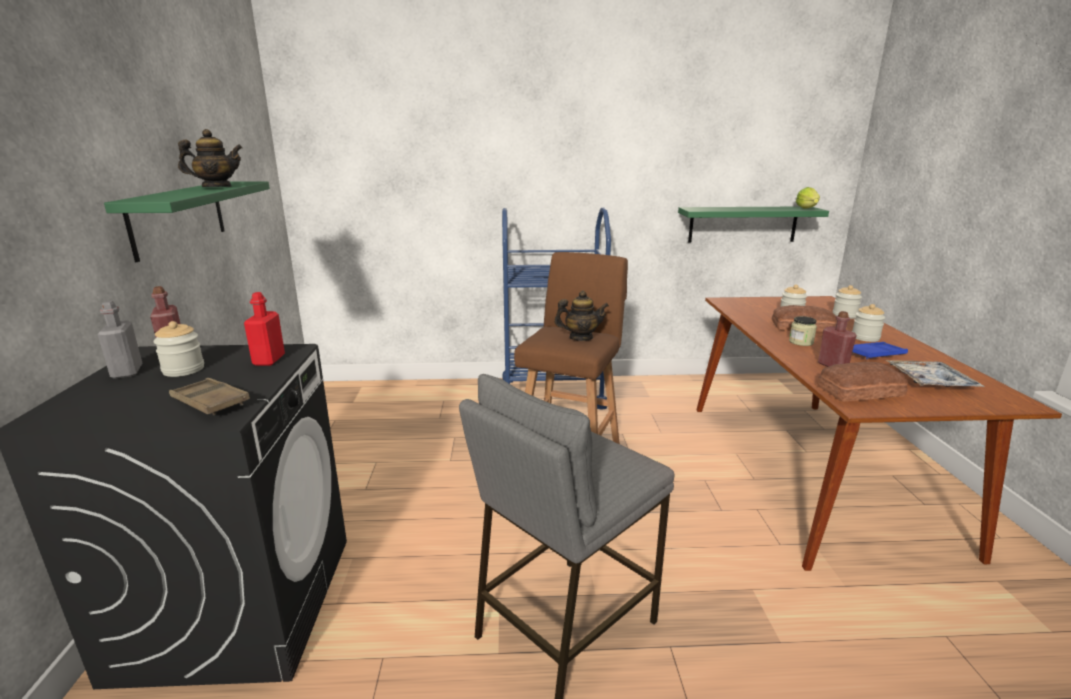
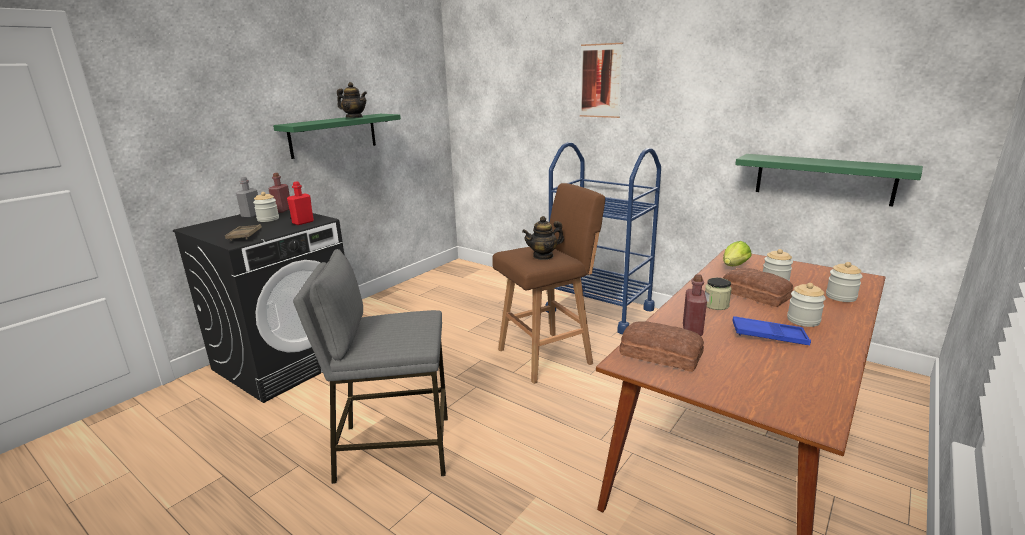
camera: 40 degrees right, 0 degrees up
(520, 136) = (600, 81): none -> picture
(580, 337) = (543, 256): teapot -> teapot turned 120 degrees clockwise
(807, 209) = (898, 168): lettuce -> lettuce (733, 267)
(930, 381) = (761, 373): tray -> none

